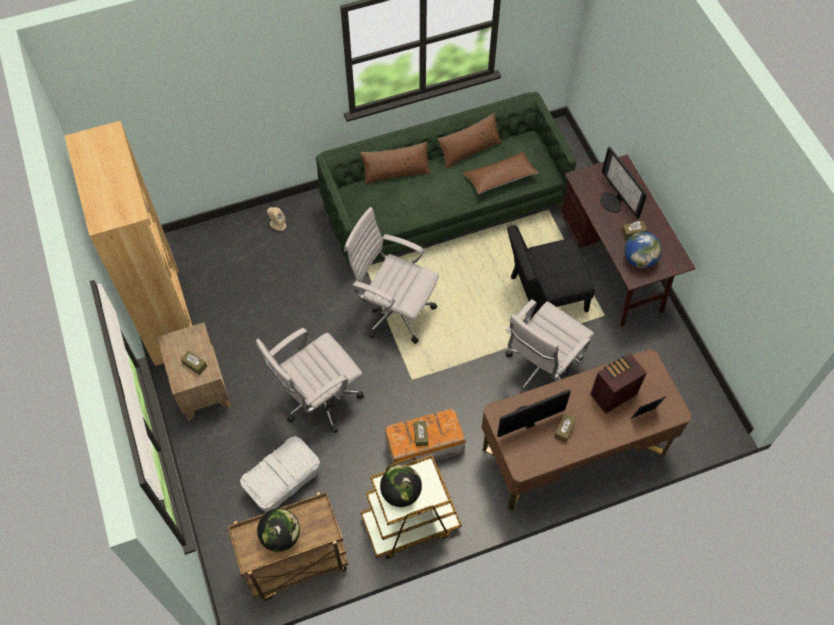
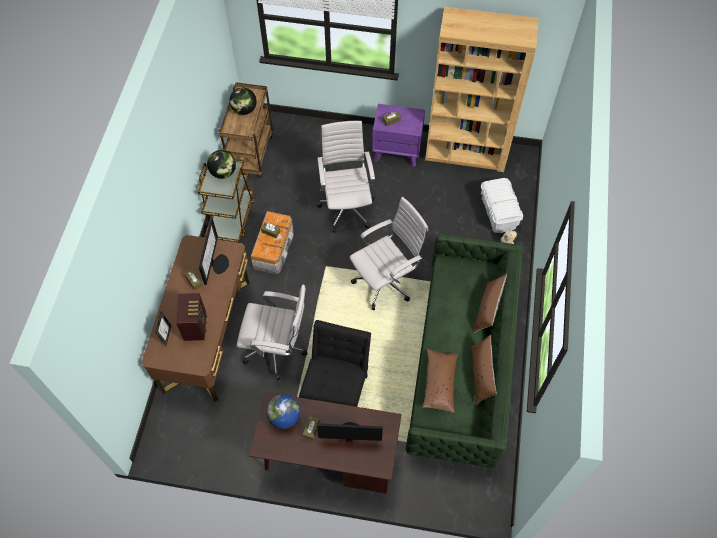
camera: 120 degrees right, 0 degrees up
(201, 388) = (397, 151): brown nightstand -> purple nightstand
(283, 481) = (305, 167): white storage box -> white storage box (498, 212)
(541, 370) = (278, 350): white office chair -> white office chair turned 120 degrees clockwise

